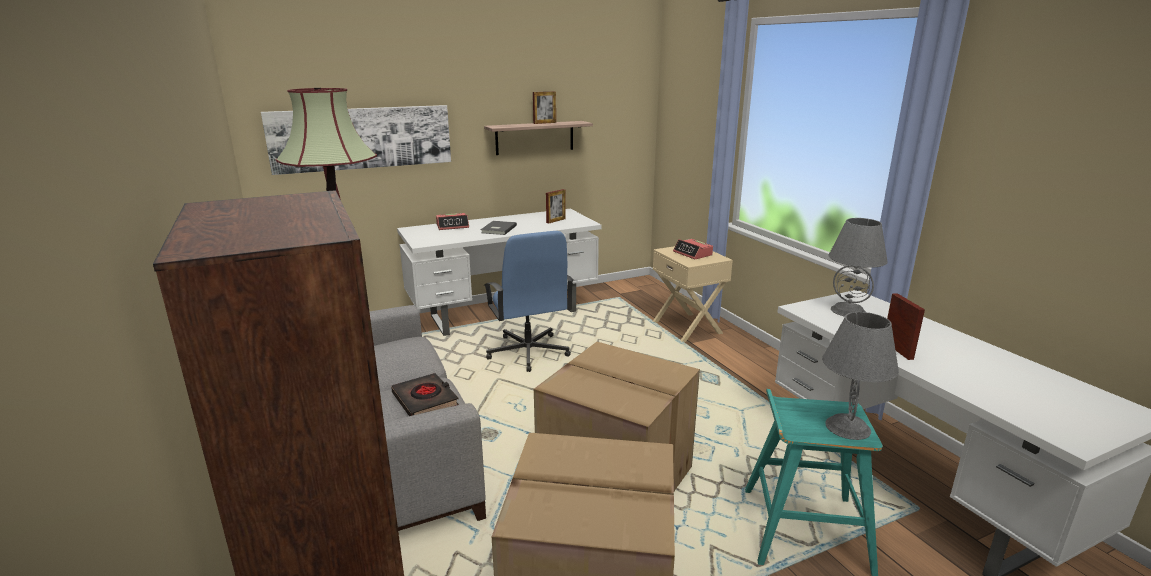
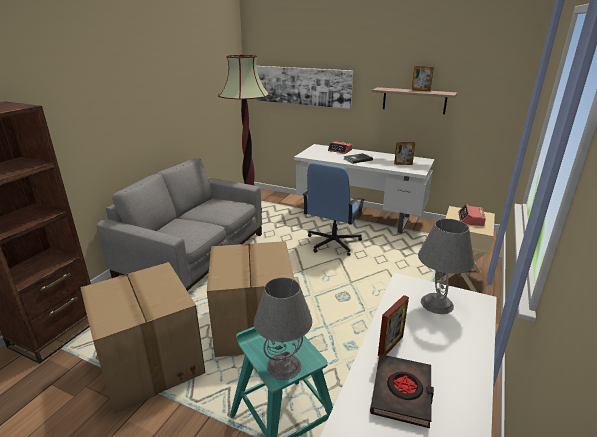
camera: 50 degrees right, 5 degrees up
(425, 400) = (191, 231): black book -> black book (402, 393)

